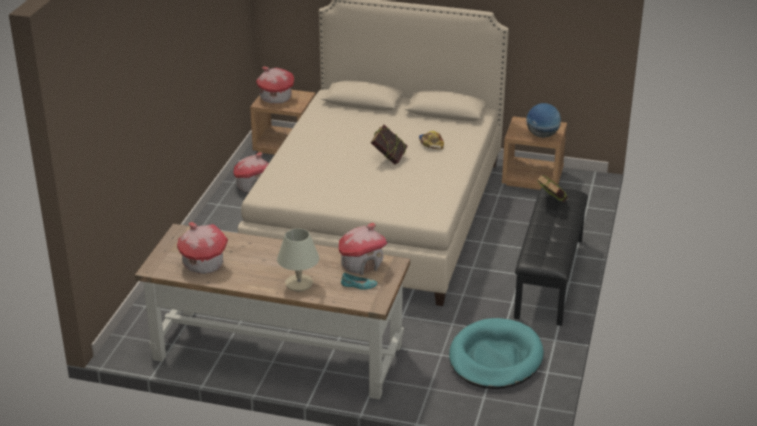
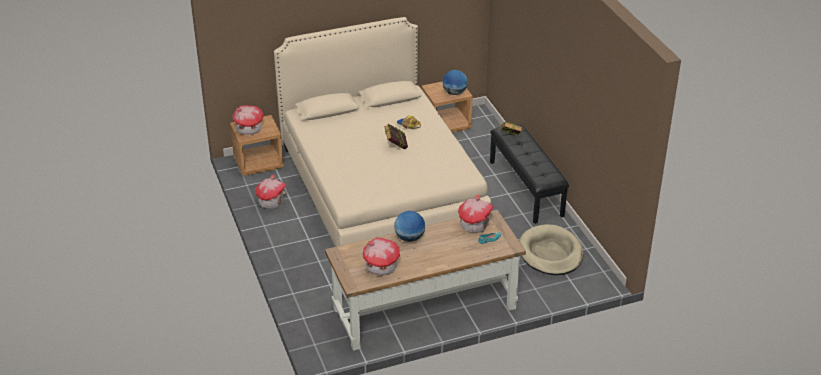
camera: 35 degrees left, 5 degrees up
(272, 248) = (409, 238): none -> globe
(299, 284) = (454, 254): beige table lamp -> none
(495, 358) = (550, 253): turquoise dog bed -> beige dog bed

